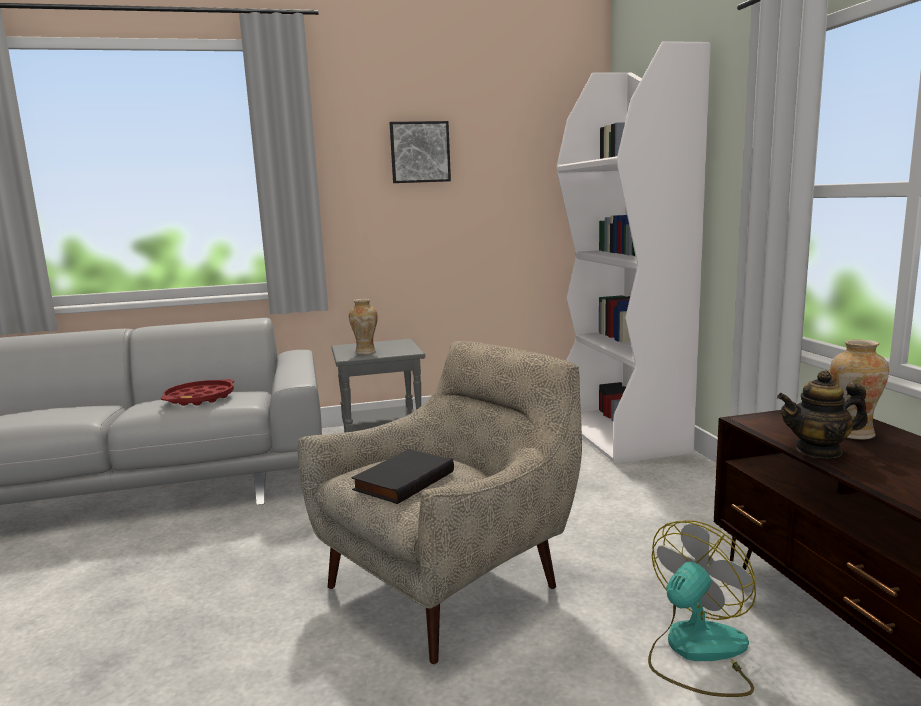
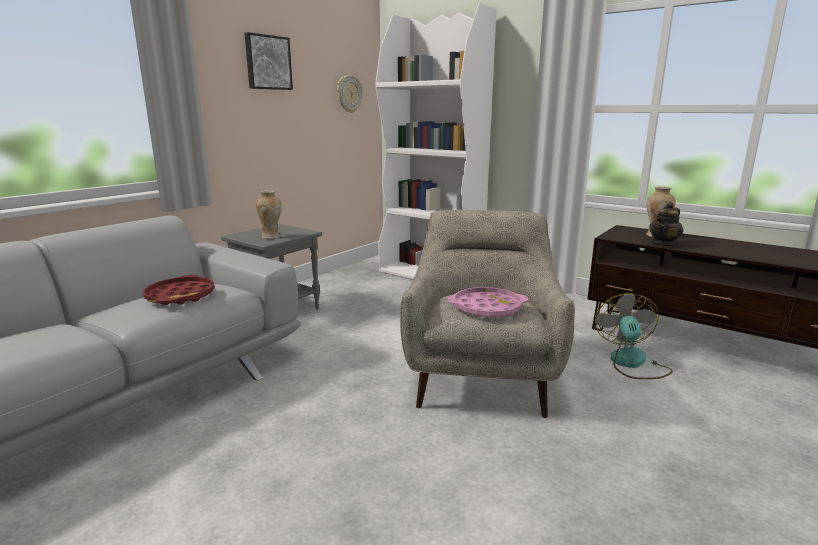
camera: 40 degrees left, 5 degrees up
(403, 480) = (487, 308): black book -> pink tray
(547, 180) = (349, 94): none -> wall clock

